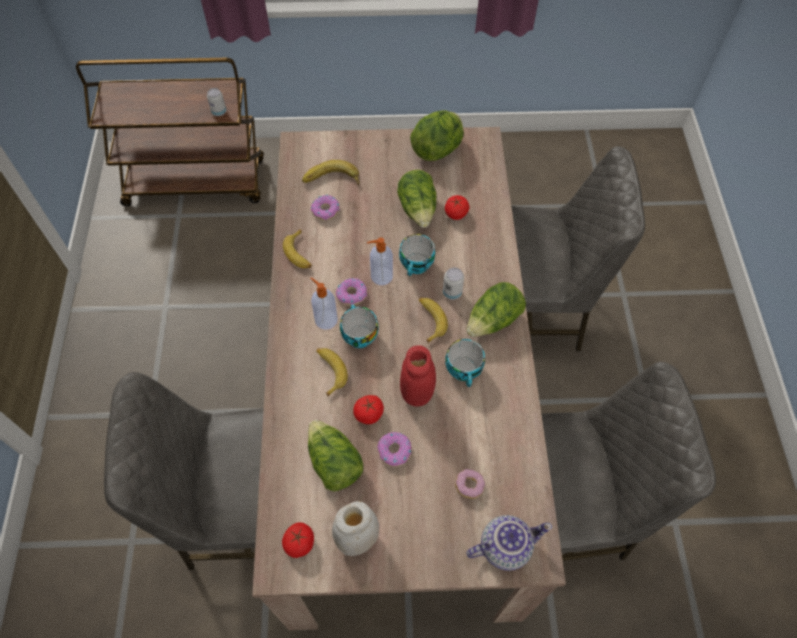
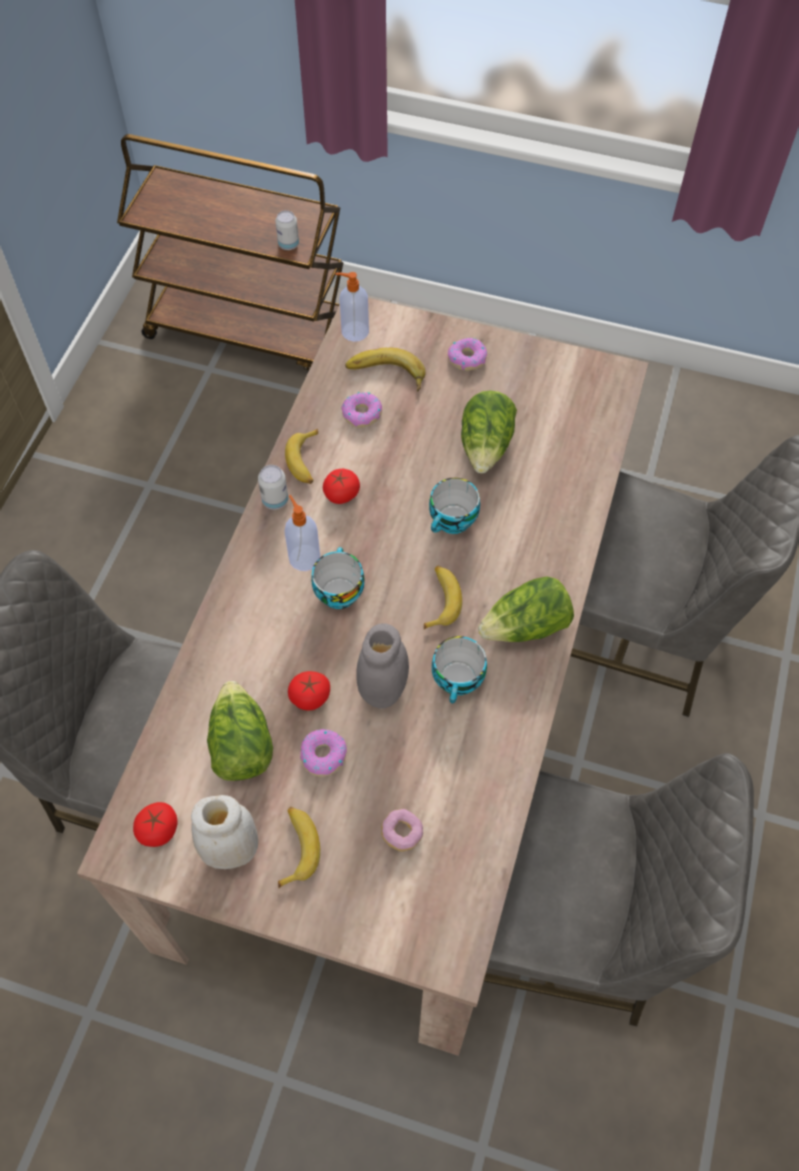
camera: 20 degrees right, 0 degrees up
(329, 371) = (282, 626): banana -> banana (296, 847)
(351, 294) = (350, 535): donut -> donut (467, 358)
(380, 276) = (398, 522): soap dispenser -> soap dispenser (354, 331)
(416, 393) = (383, 690): red jar -> grey jar
(437, 149) = (547, 371): lettuce -> none
(452, 293) = (485, 572): can -> can (275, 500)
(456, 213) = (535, 466): tomato -> tomato (341, 494)
(504, 545) = (416, 926): teapot -> none

